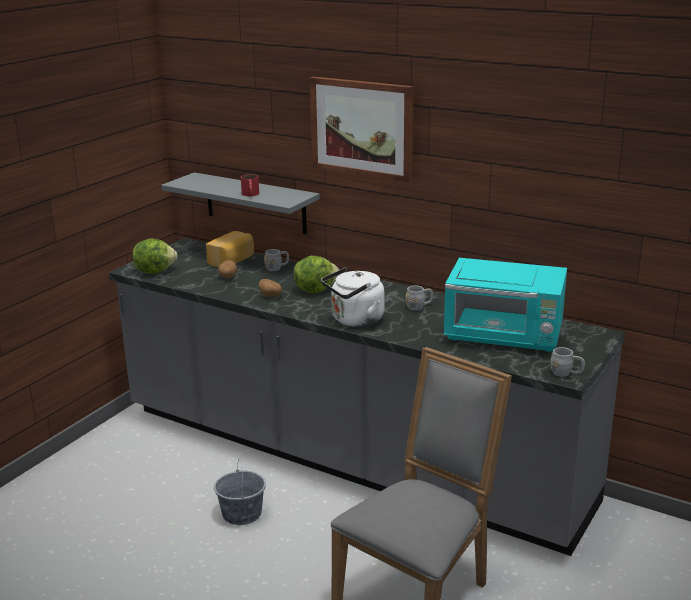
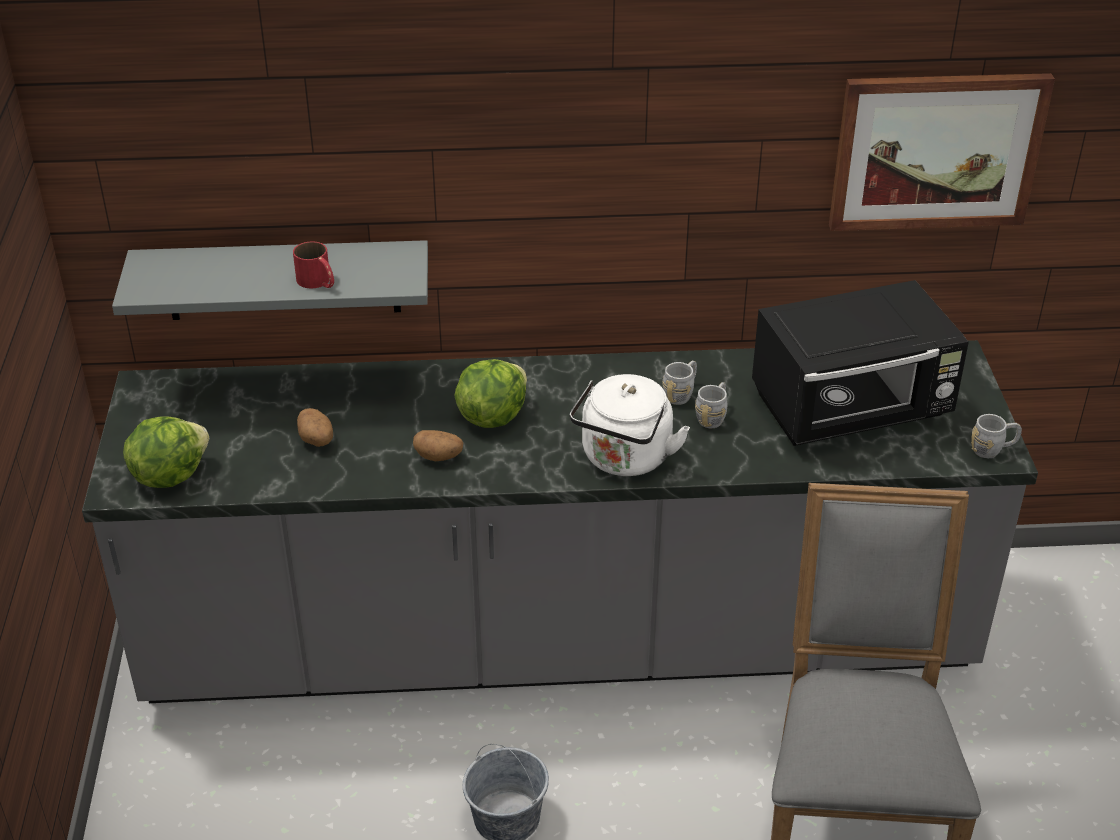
camera: 35 degrees left, 15 degrees up
(232, 260) = (278, 398): bread -> none
(277, 268) = (374, 388): grey mug -> grey mug (713, 416)
(362, 128) = (516, 119): picture -> picture (936, 151)
(505, 336) = (853, 409): turquoise microwave -> black microwave

